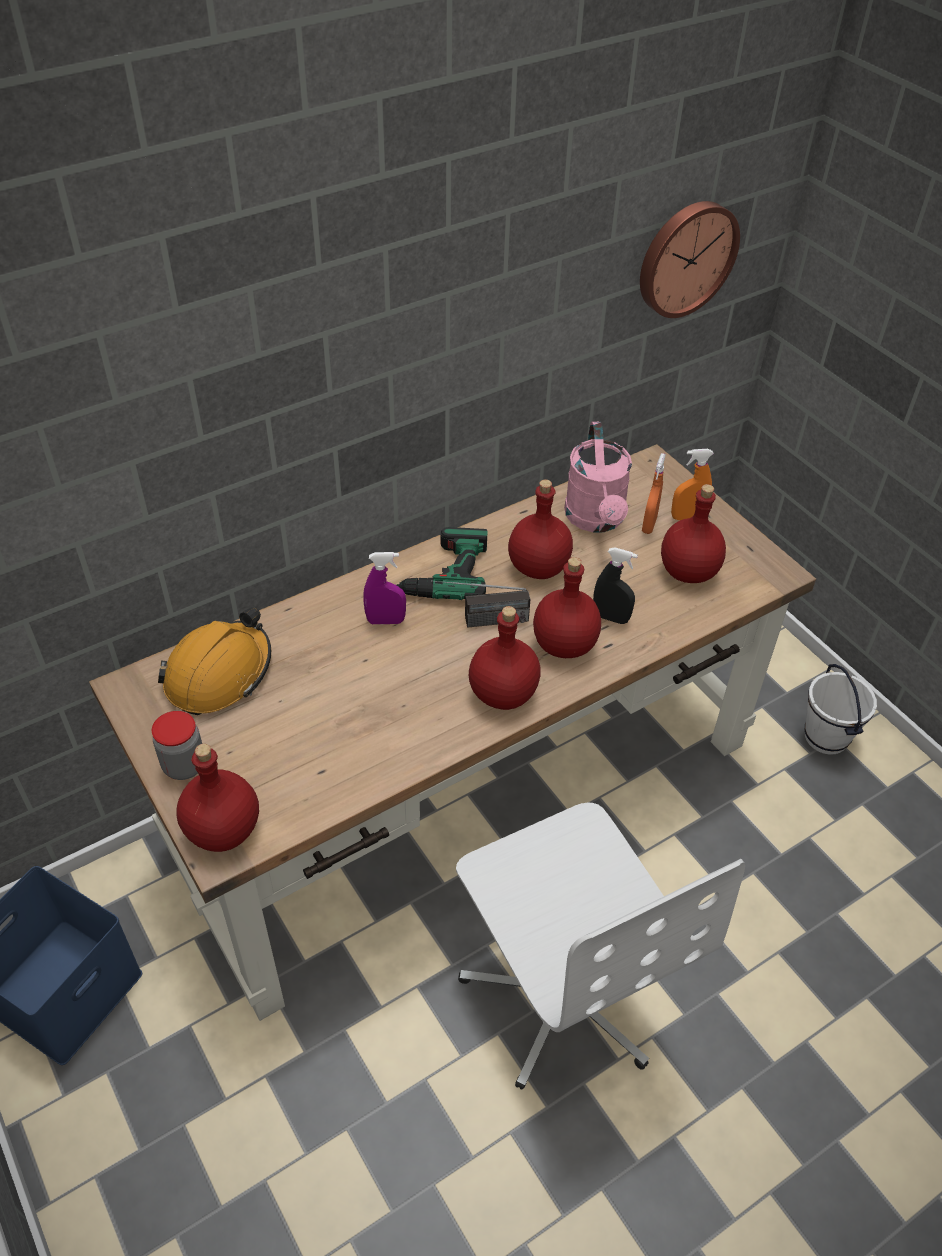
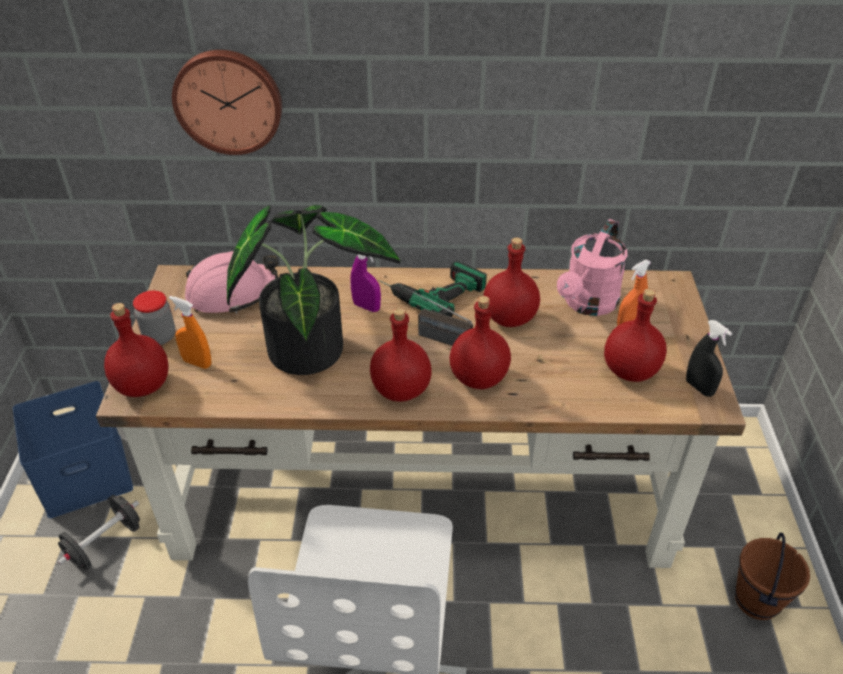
camera: 35 degrees right, 5 degrees down
(164, 1050) = (105, 544): none -> black dumbbell
(219, 673) = (232, 293): orange hard hat -> pink hard hat
(367, 690) = (311, 344): none -> potted plant
(610, 617) = (533, 375): black spray bottle -> black spray bottle (699, 387)
(685, 257) = (739, 99): wall clock -> wall clock (228, 101)
(687, 517) = (667, 331): orange spray bottle -> orange spray bottle (197, 363)
(826, 737) = (757, 601): white bucket -> brown bucket

